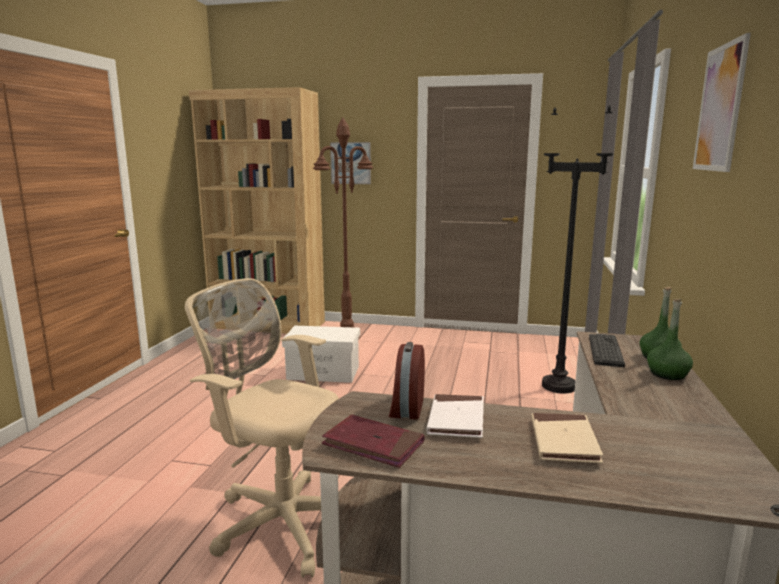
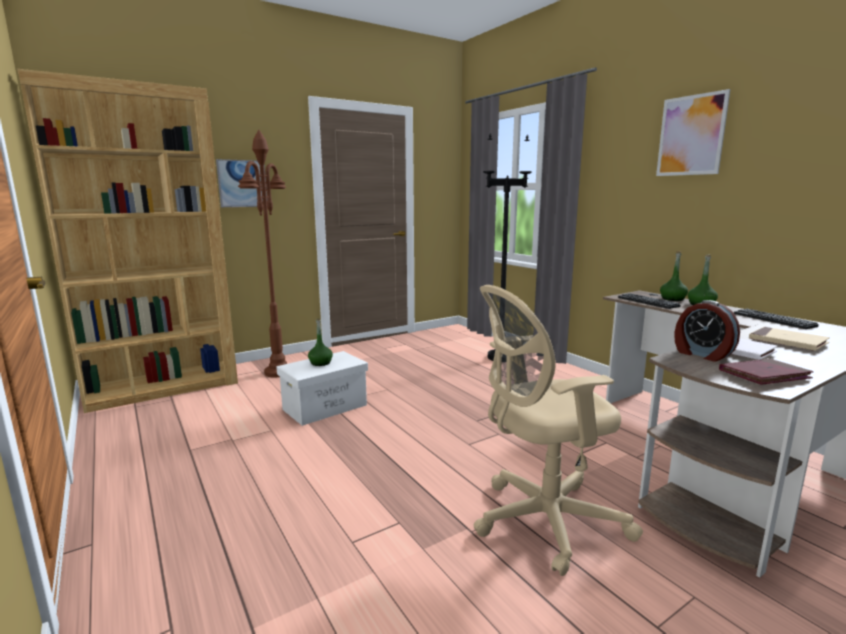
camera: 45 degrees left, 0 degrees up
(322, 332) = (320, 363): none -> green bottle
(687, 421) = (773, 319): none -> keyboard

